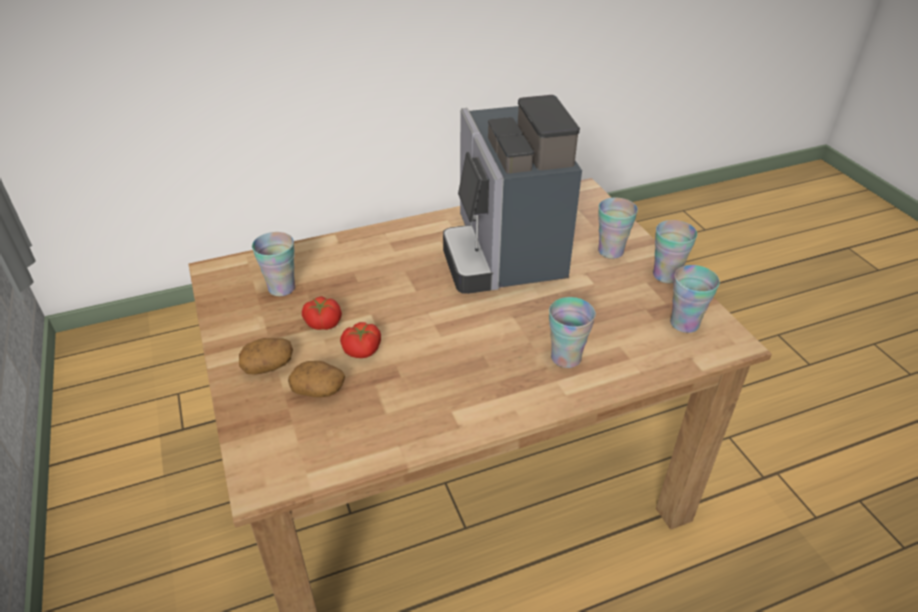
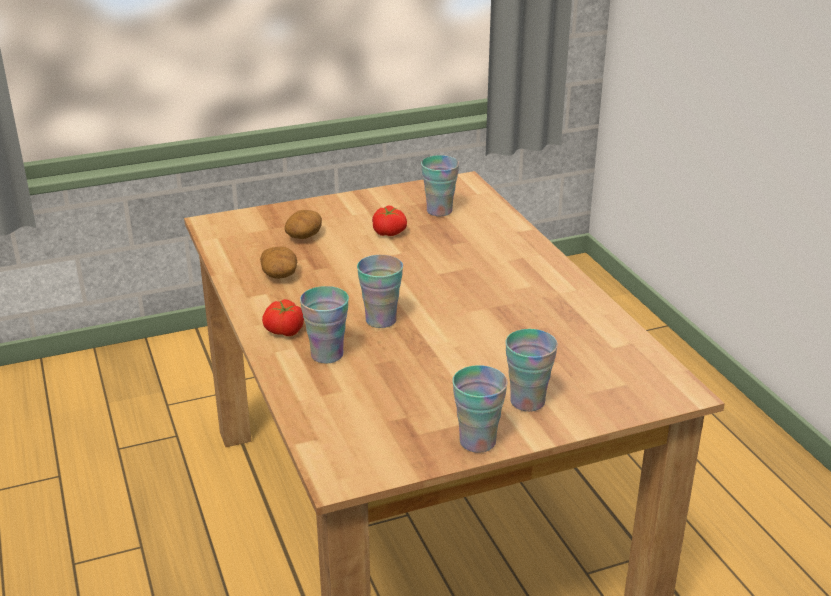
camera: 90 degrees right, 10 degrees down
(268, 365) = (336, 214): potato -> potato (280, 275)
(363, 350) = (350, 251): tomato -> tomato (284, 330)
(503, 253) = (512, 324): coffee machine -> none
(684, 323) = (378, 443): cup -> cup (381, 320)

